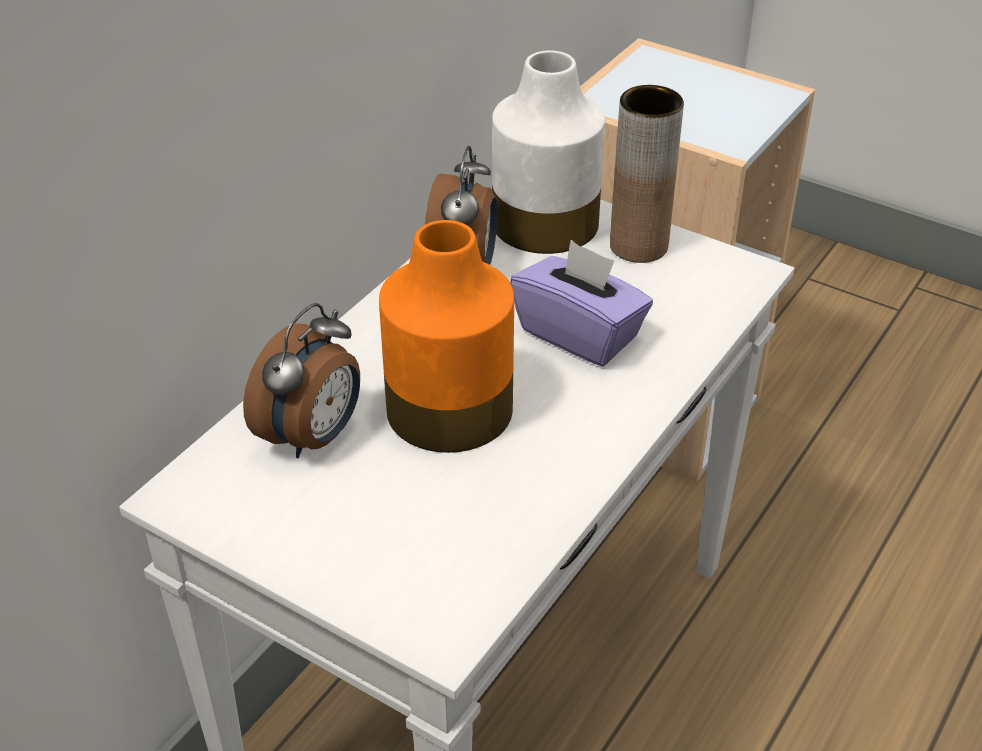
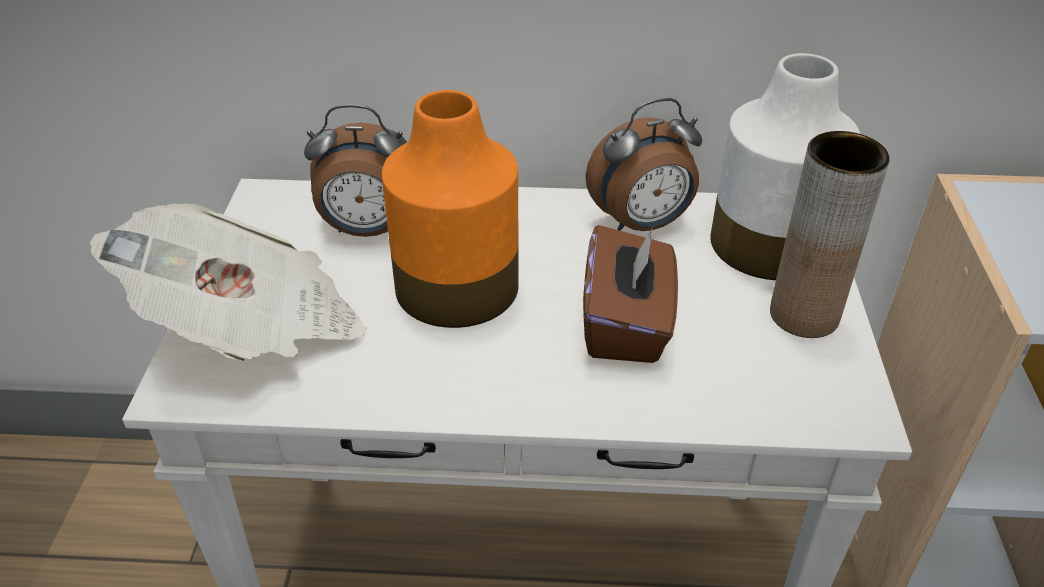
camera: 60 degrees right, 0 degrees up
(395, 562) = (252, 327): none -> newspaper
(579, 334) = (627, 325): purple tissue box -> brown tissue box

